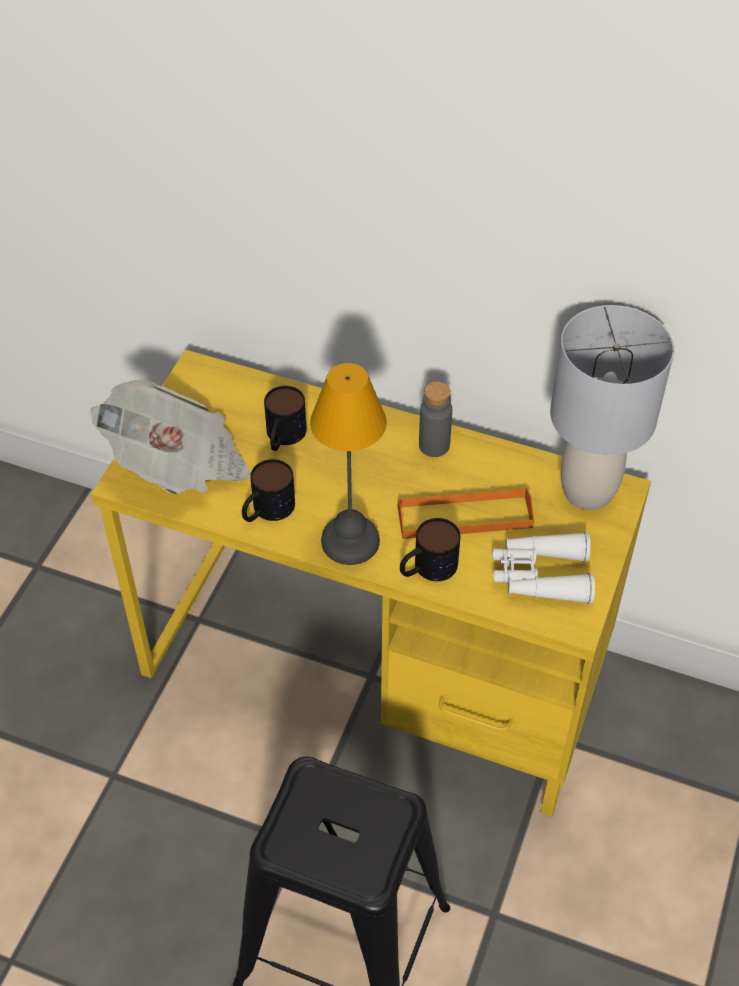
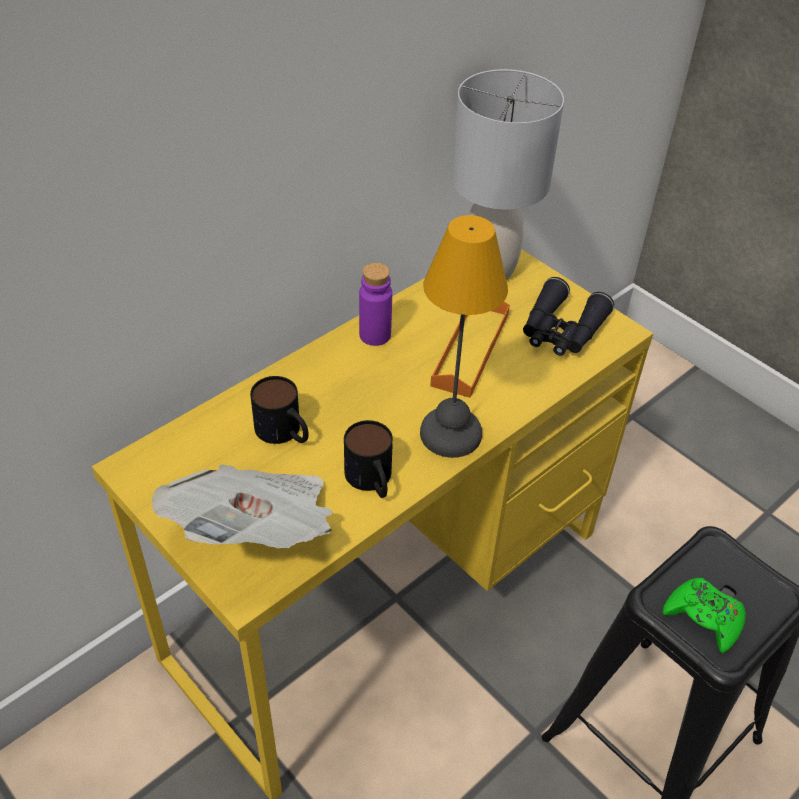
camera: 65 degrees left, 5 degrees down
(309, 820) = (704, 618): none -> green game controller
(427, 568) = (514, 395): mug -> none
(434, 445) = (375, 335): grey bottle -> purple bottle
(540, 575) = (561, 331): white binoculars -> black binoculars

